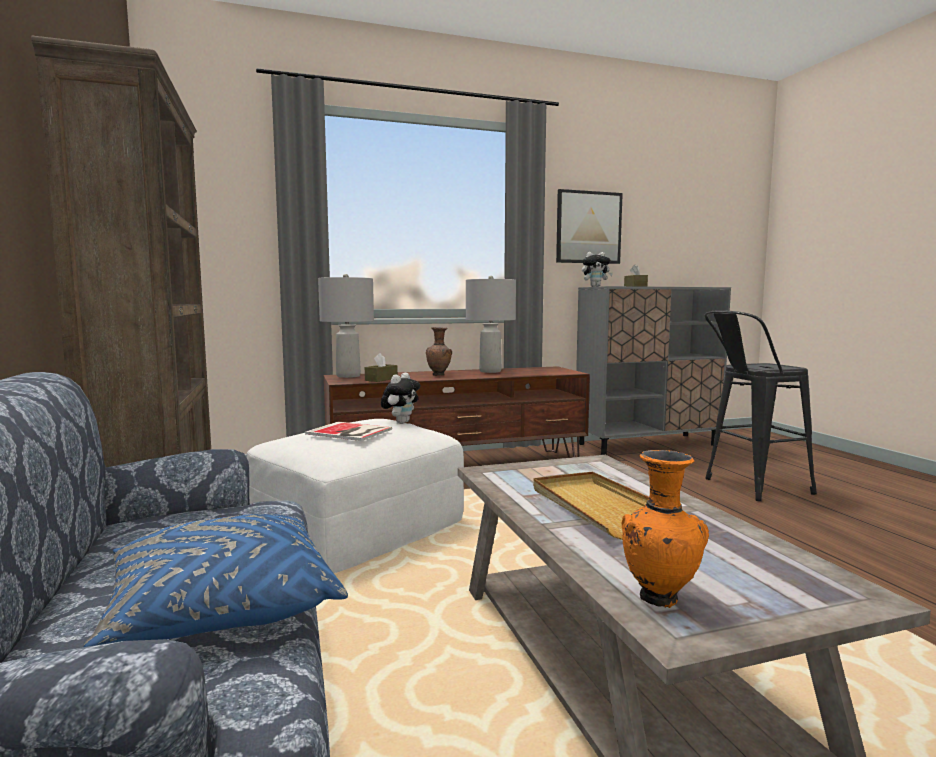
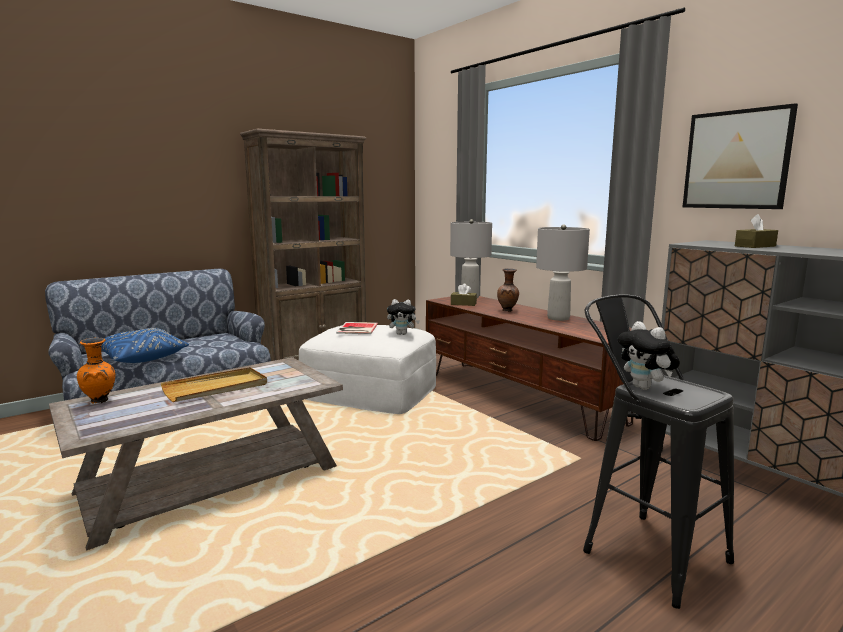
camera: 70 degrees right, 5 degrees up
(595, 287) = (715, 241): plush toy -> plush toy (645, 388)

